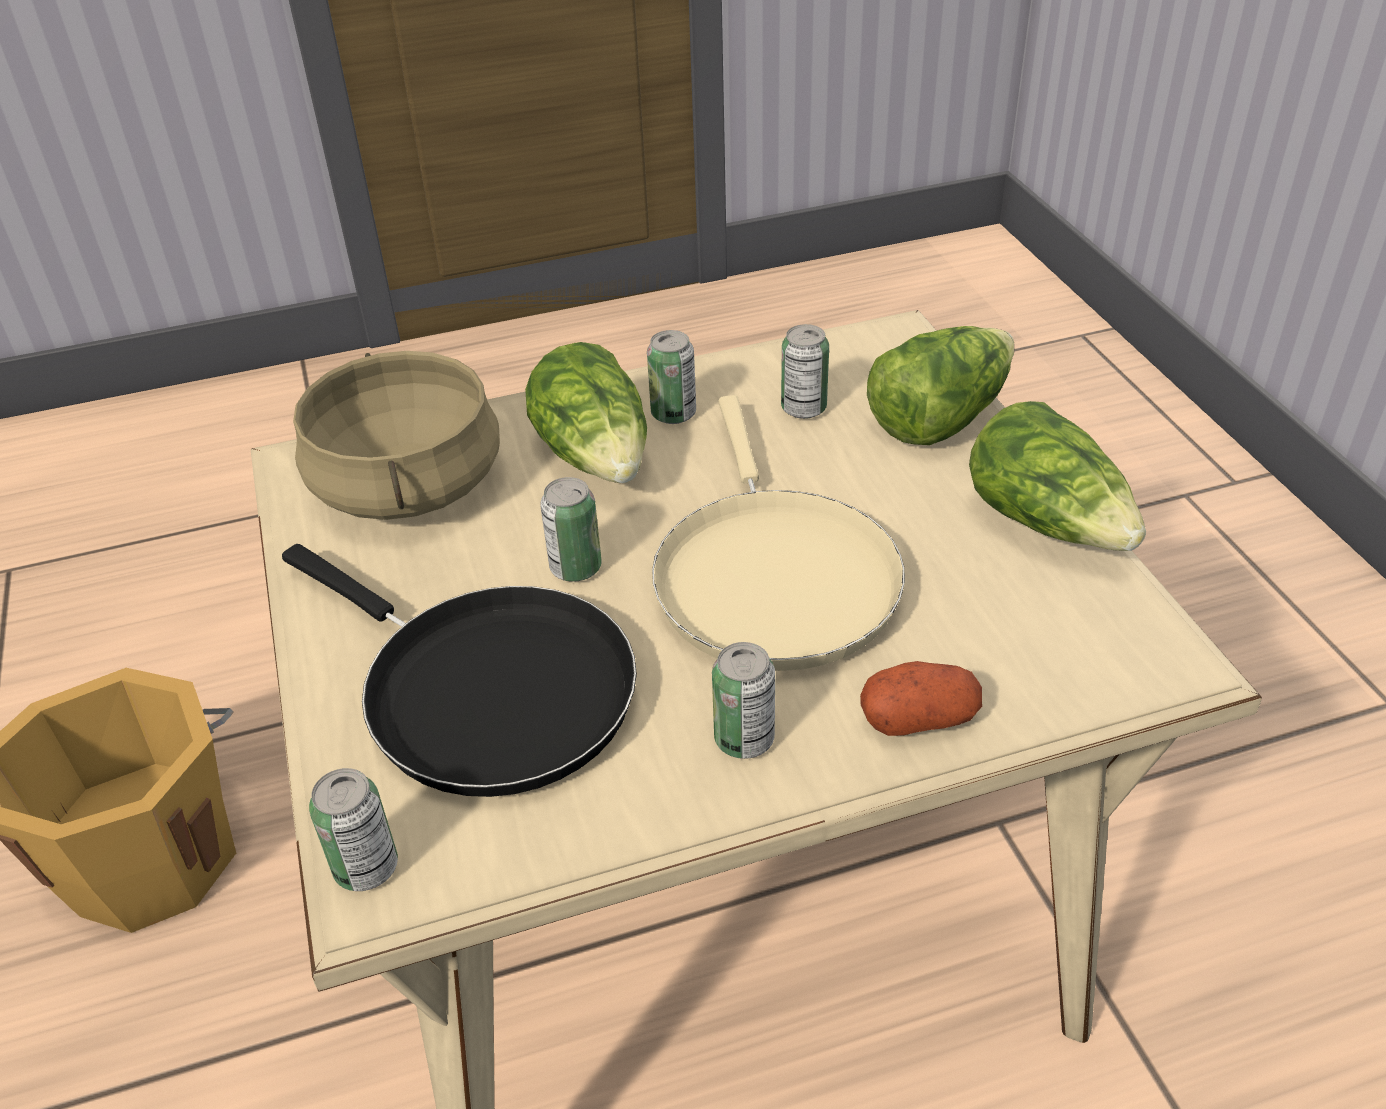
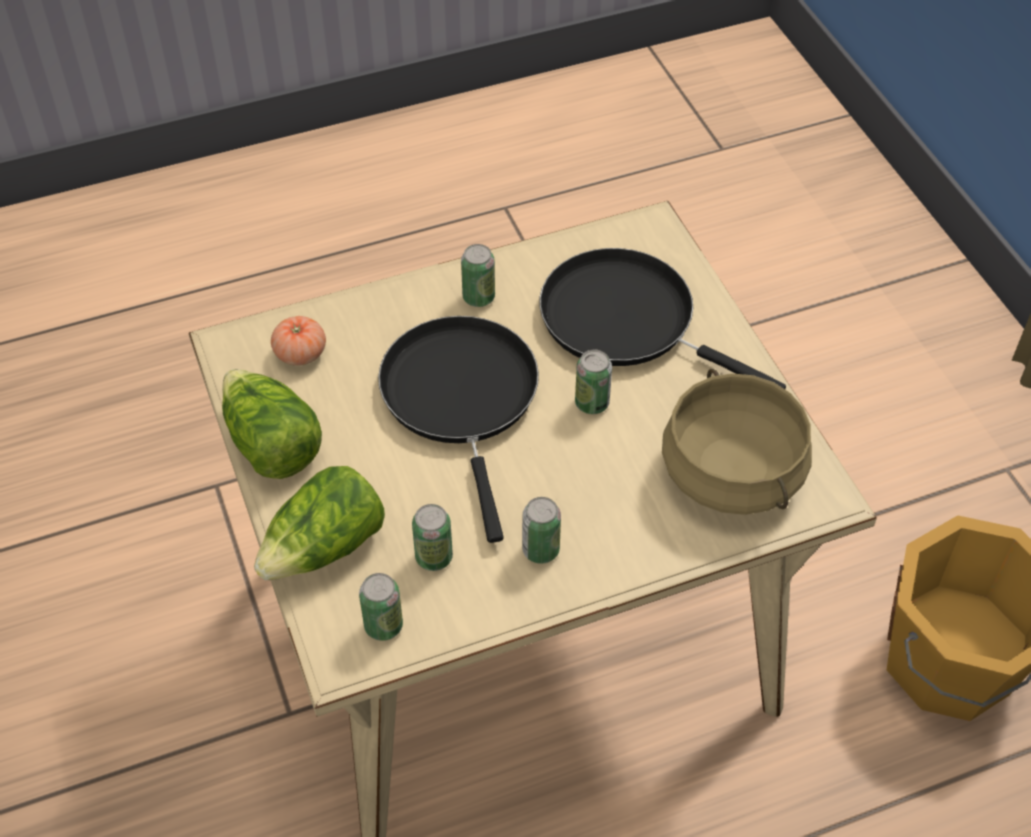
camera: 175 degrees right, 10 degrees up
(366, 868) = (659, 235): can -> can (383, 626)
(597, 457) = (595, 502): lettuce -> none
(772, 576) = (462, 398): beige frying pan -> black frying pan
(919, 718) = (382, 310): potato -> none
(1046, 646) = (300, 353): none -> tomato

